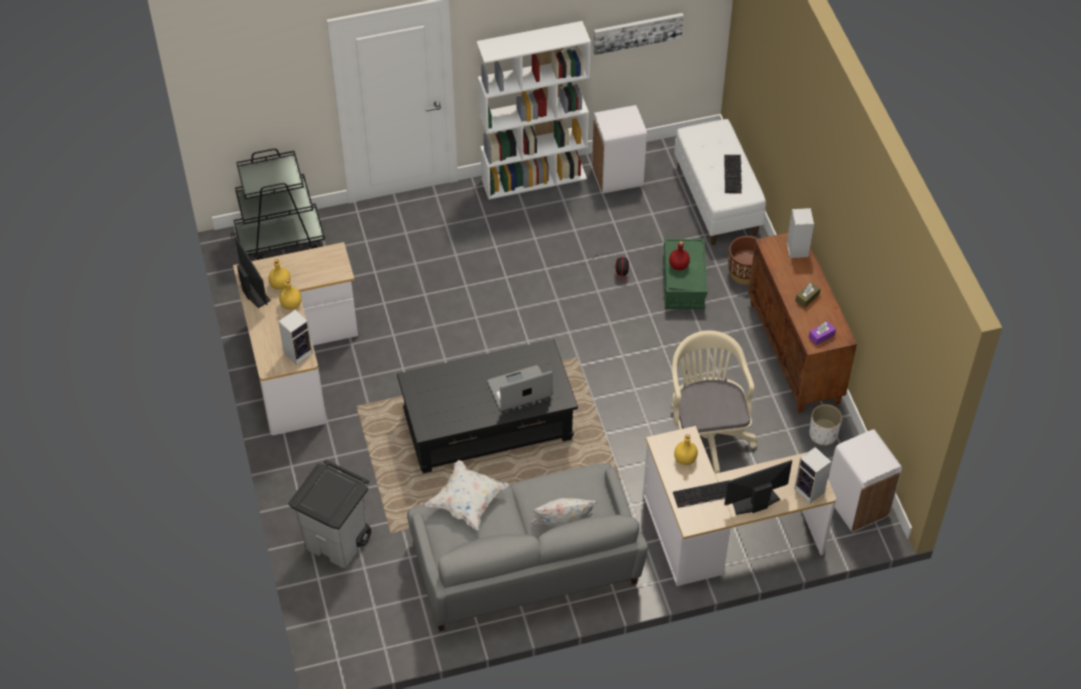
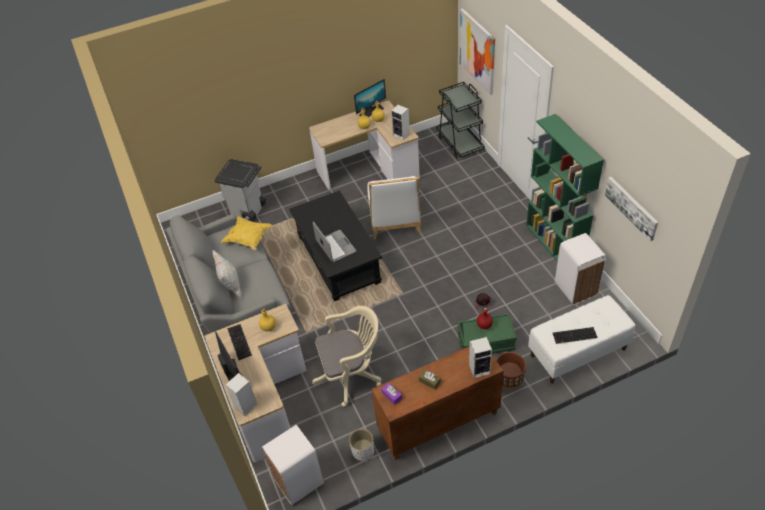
camera: 85 degrees right, 5 degrees down
(259, 99) = (477, 51): none -> picture
(298, 352) = (330, 137): speaker -> speaker (402, 134)
(428, 346) = (395, 220): none -> white chair
(467, 502) = (248, 239): white pillow -> yellow pillow
(534, 178) = (554, 244): white bookcase -> green bookcase

